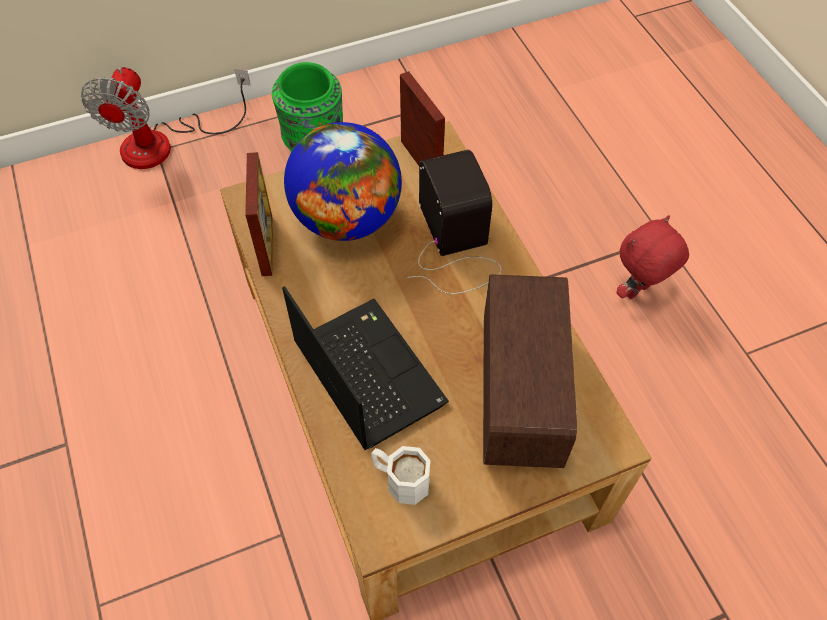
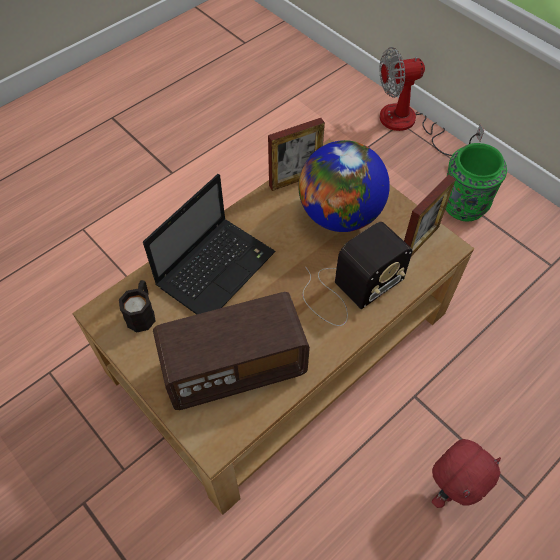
camera: 70 degrees right, 0 degrees up
(400, 480) = (142, 313): white mug -> black mug
(638, 292) = (450, 488): red plush toy -> red plush toy turned 105 degrees clockwise

